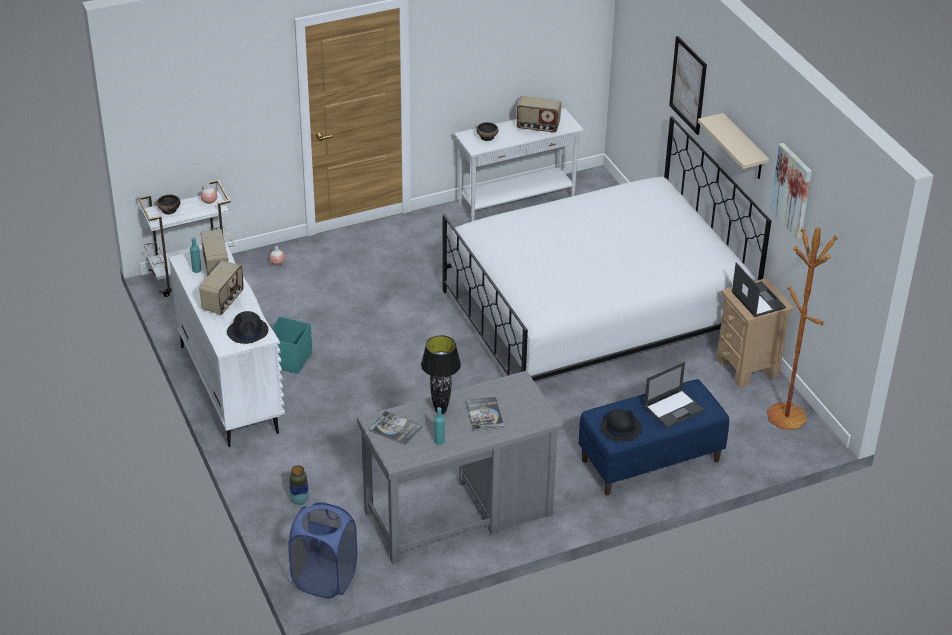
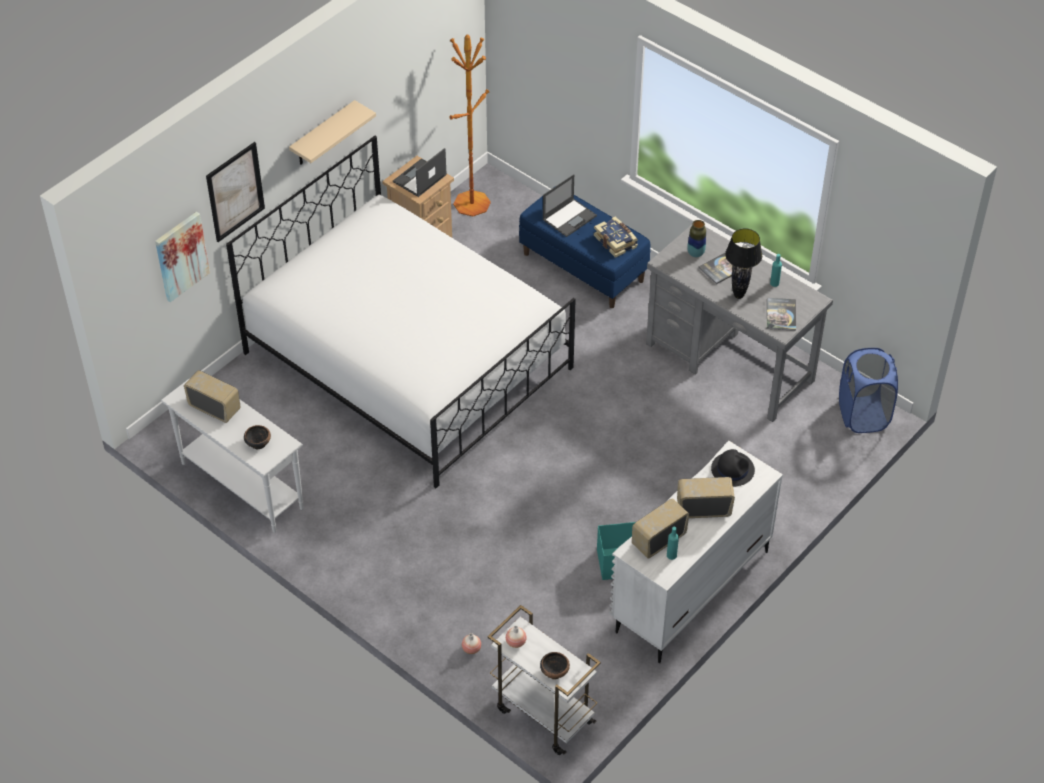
camera: 115 degrees left, 10 degrees up
(299, 500) = (792, 470): vase -> vase (695, 253)
(538, 127) = (215, 408): radio -> radio turned 45 degrees counterclockwise
(620, 427) = (616, 241): black hat -> book
(674, 408) = (569, 217): laptop -> laptop turned 105 degrees clockwise
(792, 190) = (386, 84): picture -> picture (181, 256)

